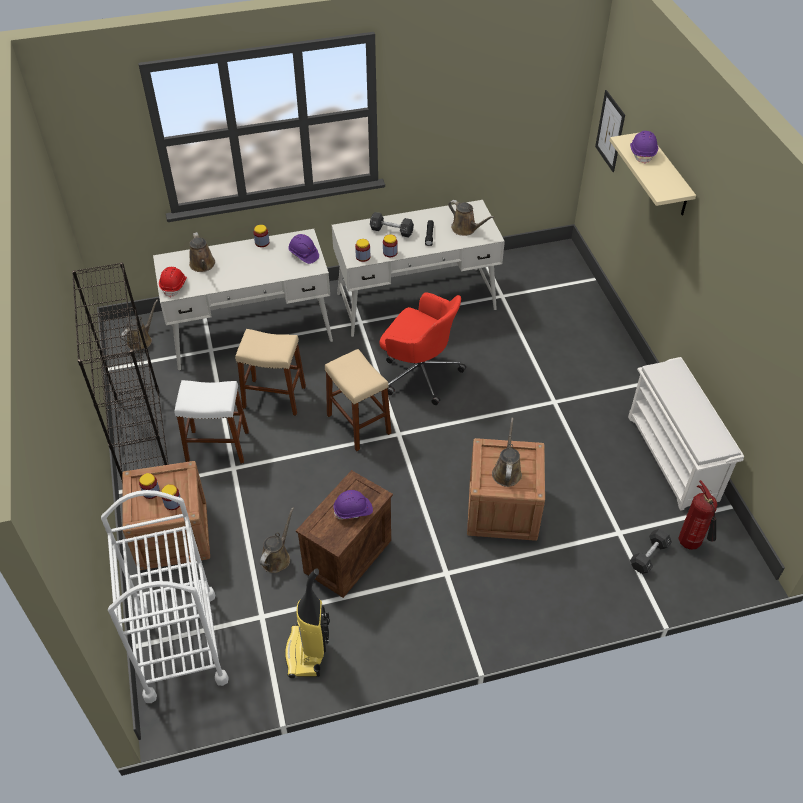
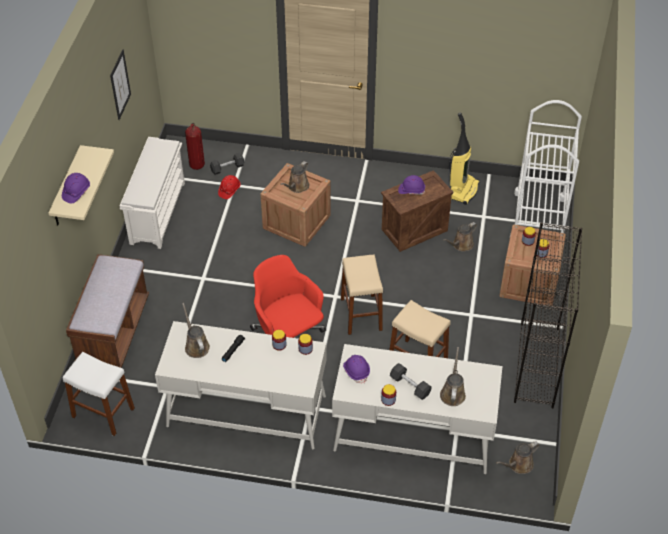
camera: 155 degrees left, 0 degrees up
(174, 286) = (485, 379): red hard hat -> red hard hat (229, 190)
(217, 446) = (478, 336): white stool -> white stool (103, 412)
(391, 231) = (263, 369): black dumbbell -> black dumbbell (410, 386)
(593, 322) = (113, 331): none -> brown bench
(610, 131) = (33, 292): picture -> picture (120, 84)

